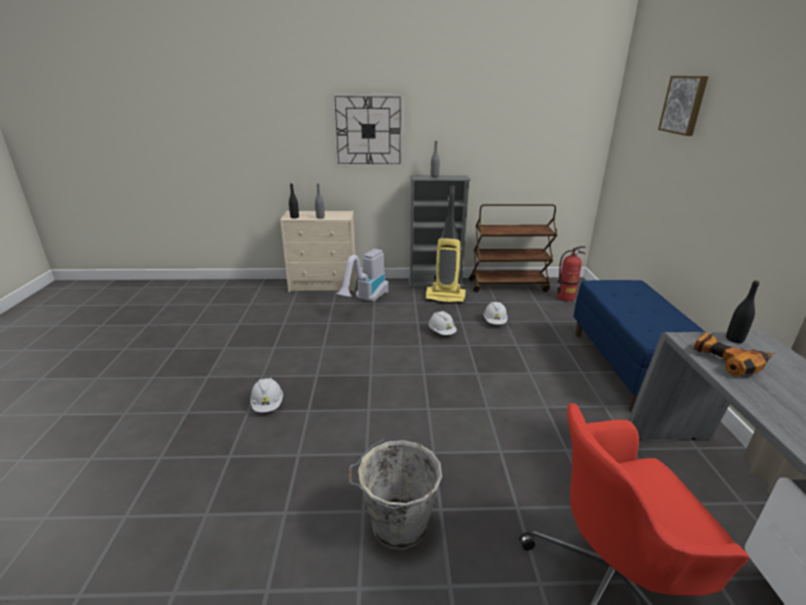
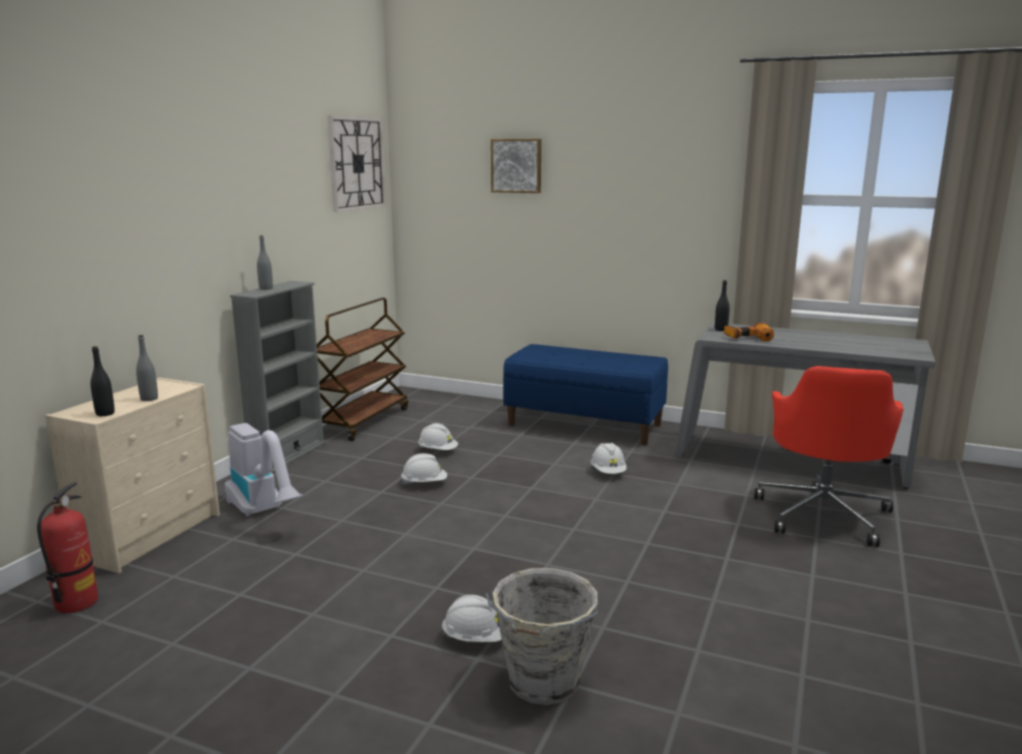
camera: 65 degrees left, 10 degrees down
(368, 131) = (163, 232): wall clock -> wall clock (356, 163)
(396, 525) = (739, 585): grey bucket -> grey bucket (542, 683)
(445, 297) = (340, 460): vacuum cleaner -> none
(544, 403) = (608, 472): none -> white hard hat
(565, 298) = (432, 406): fire extinguisher -> fire extinguisher (76, 603)

